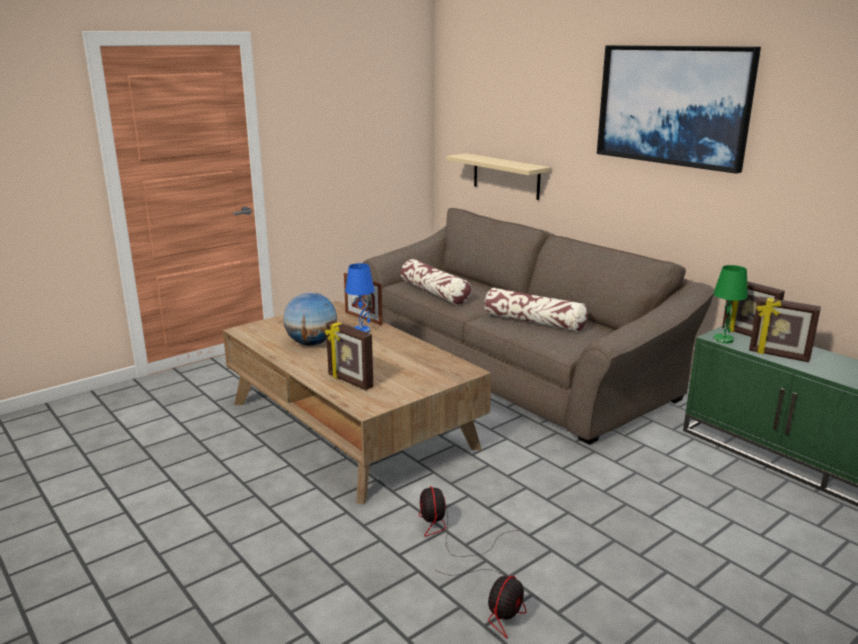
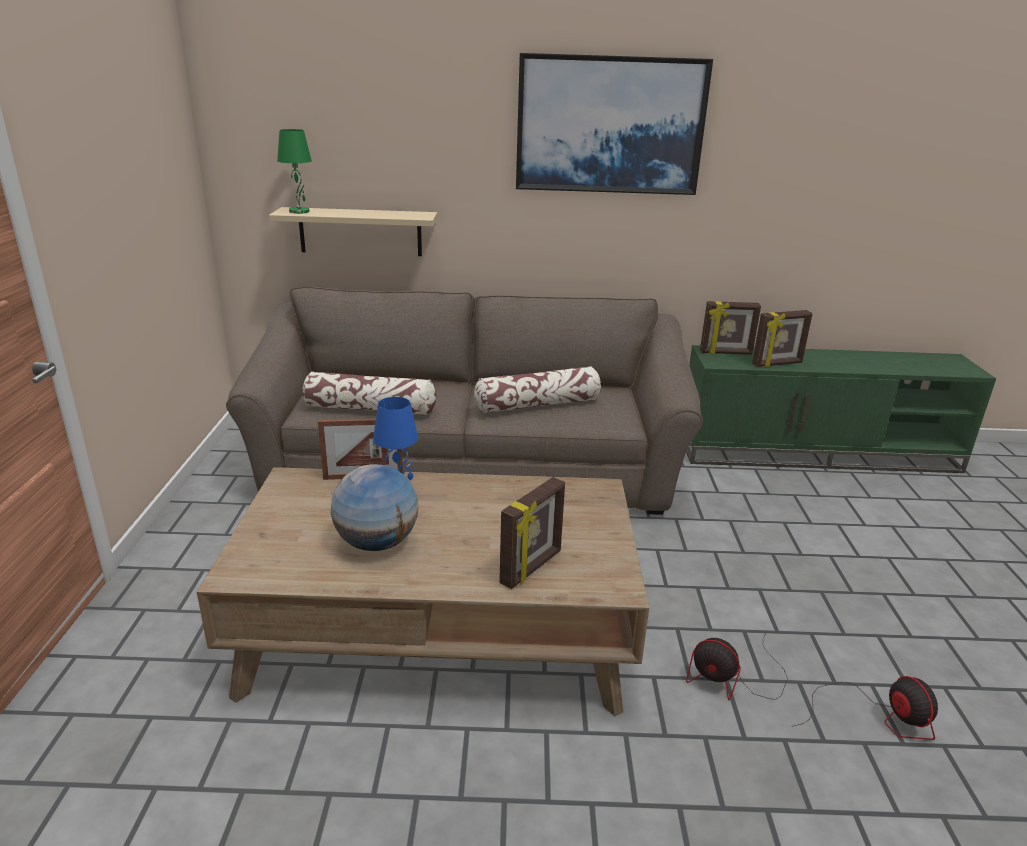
camera: 50 degrees left, 5 degrees up
(349, 381) = (532, 568): picture frame -> picture frame turned 45 degrees counterclockwise
(724, 340) = (724, 363): green table lamp -> green table lamp (300, 211)

